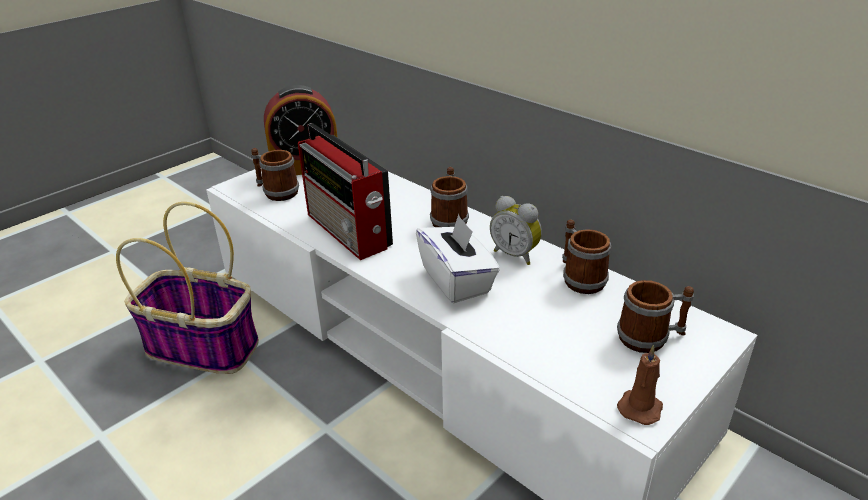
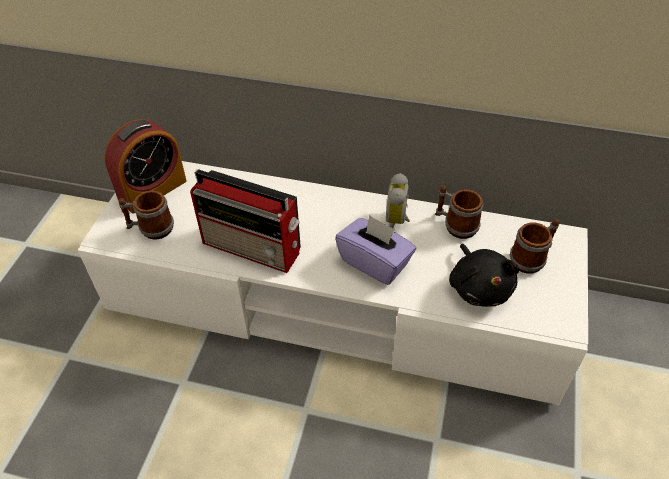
camera: 30 degrees left, 15 degrees up
(205, 346) = (147, 388): basket -> none
(449, 219) = (323, 204): mug -> none
(457, 280) = (375, 262): white tissue box -> purple tissue box
(515, 254) = (398, 220): alarm clock -> alarm clock turned 90 degrees clockwise
(558, 342) = (479, 287): none -> black plush toy
(640, 407) = (559, 315): brown candle -> none

